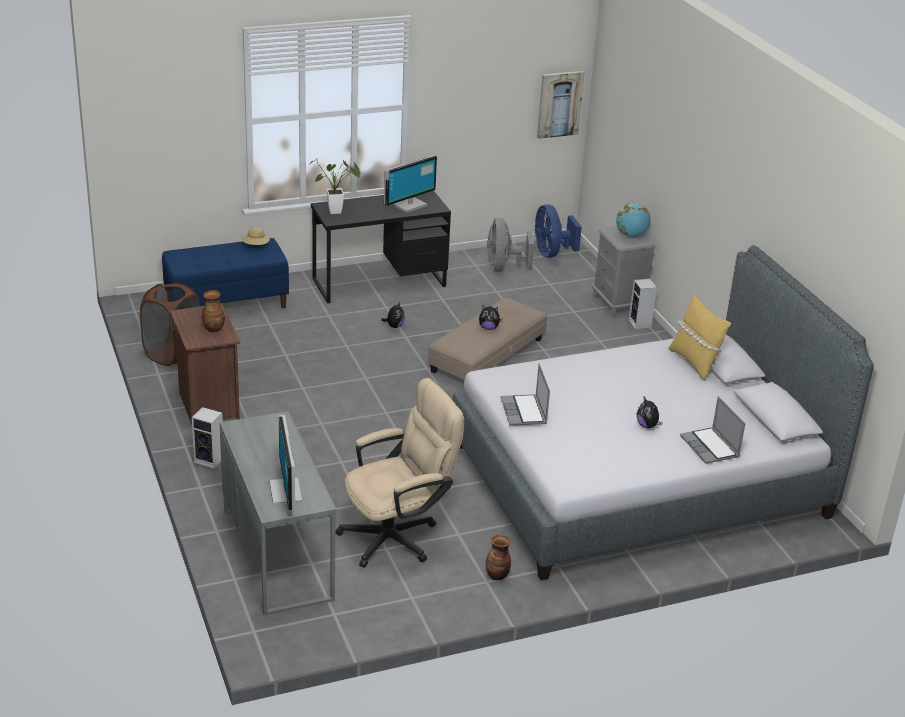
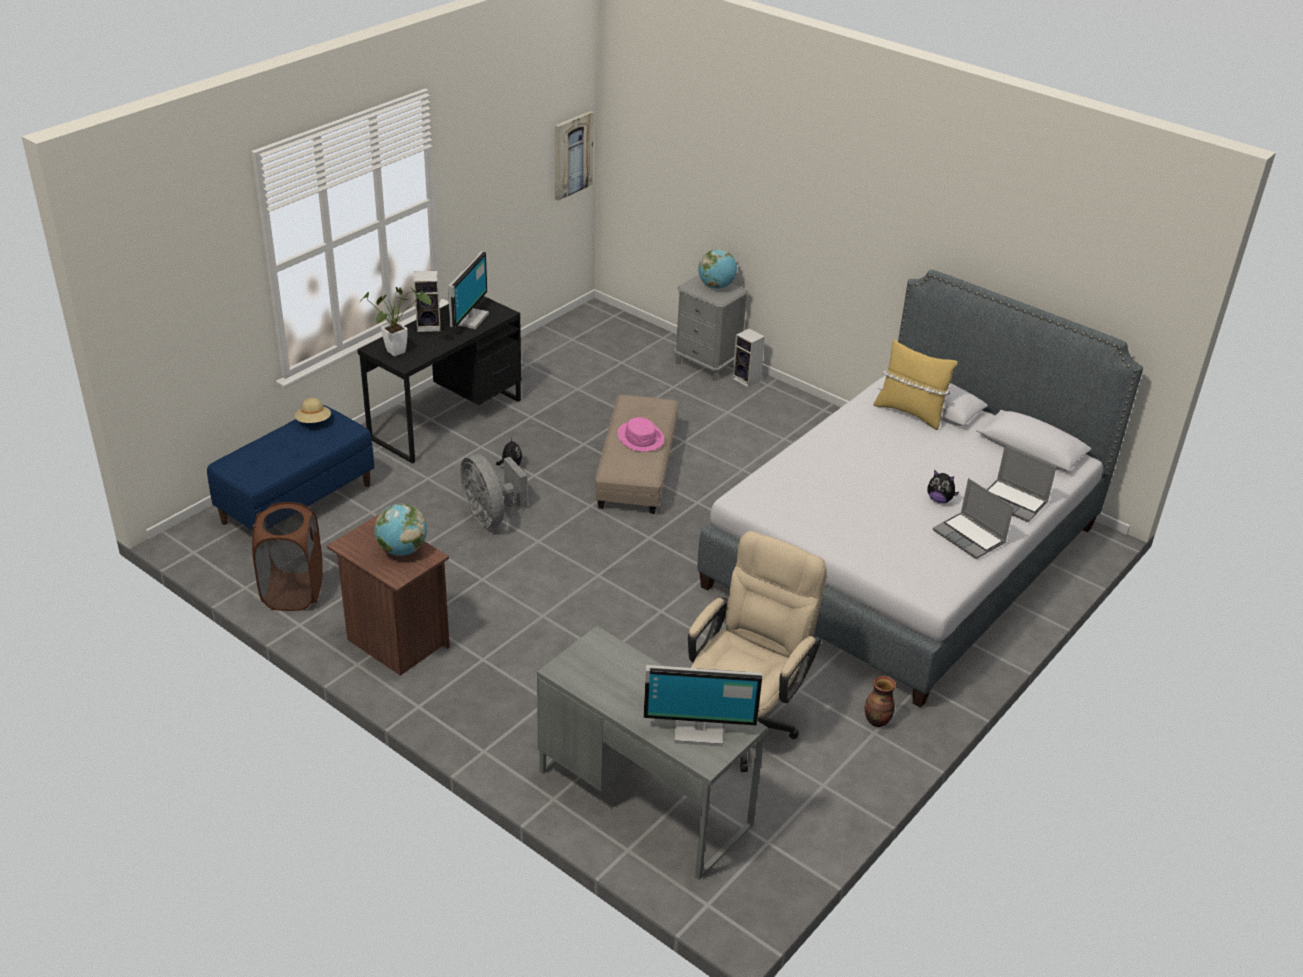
camera: 30 degrees left, 5 degrees up
(210, 460) = (463, 712): speaker -> speaker (429, 325)
(213, 328) = (402, 550): vase -> globe
(287, 492) = (699, 729): monitor -> monitor turned 45 degrees counterclockwise
(488, 328) = (640, 437): plush toy -> pink hat
(503, 268) = (559, 358): grey fan -> grey fan (490, 516)
(524, 412) = (819, 529): laptop -> laptop (970, 537)
(551, 253) = (591, 325): blue fan -> none

